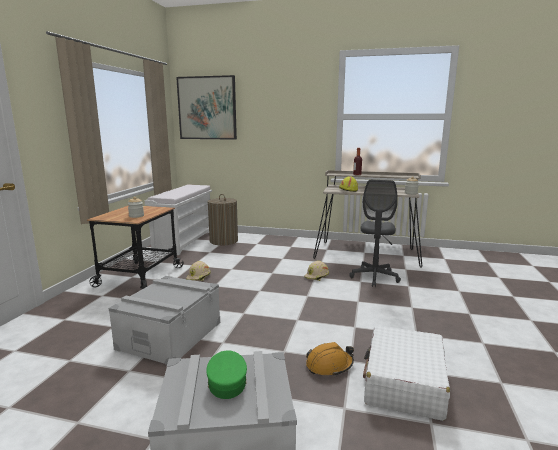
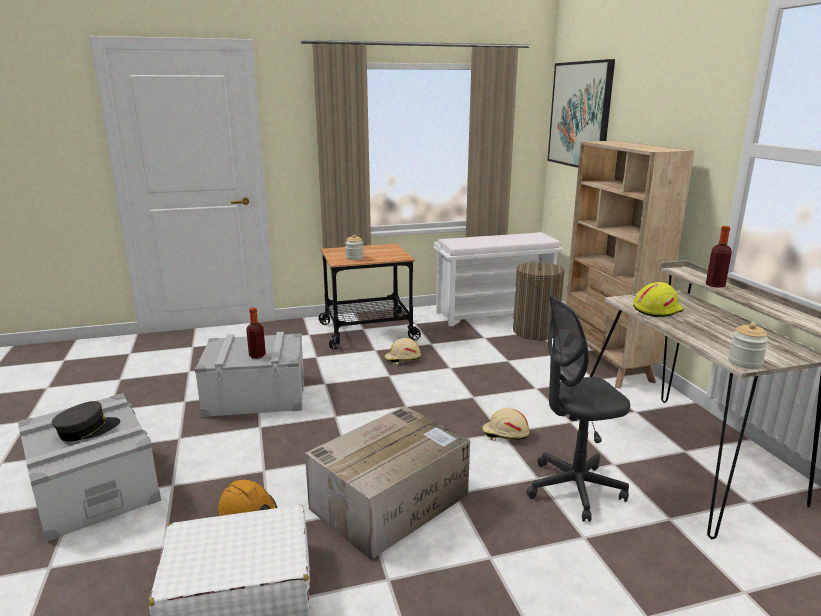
camera: 60 degrees right, 5 degrees up
(183, 294) = (257, 356): none -> bottle
(227, 382) = (87, 430): green cap -> grey cap
(279, 240) = (606, 363): none -> beige bookcase
(352, 318) = (391, 500): none -> cardboard box

